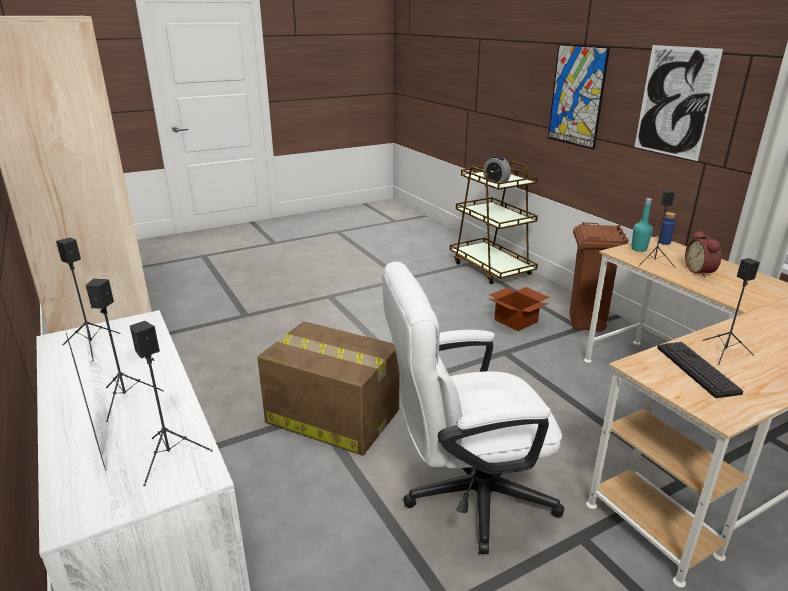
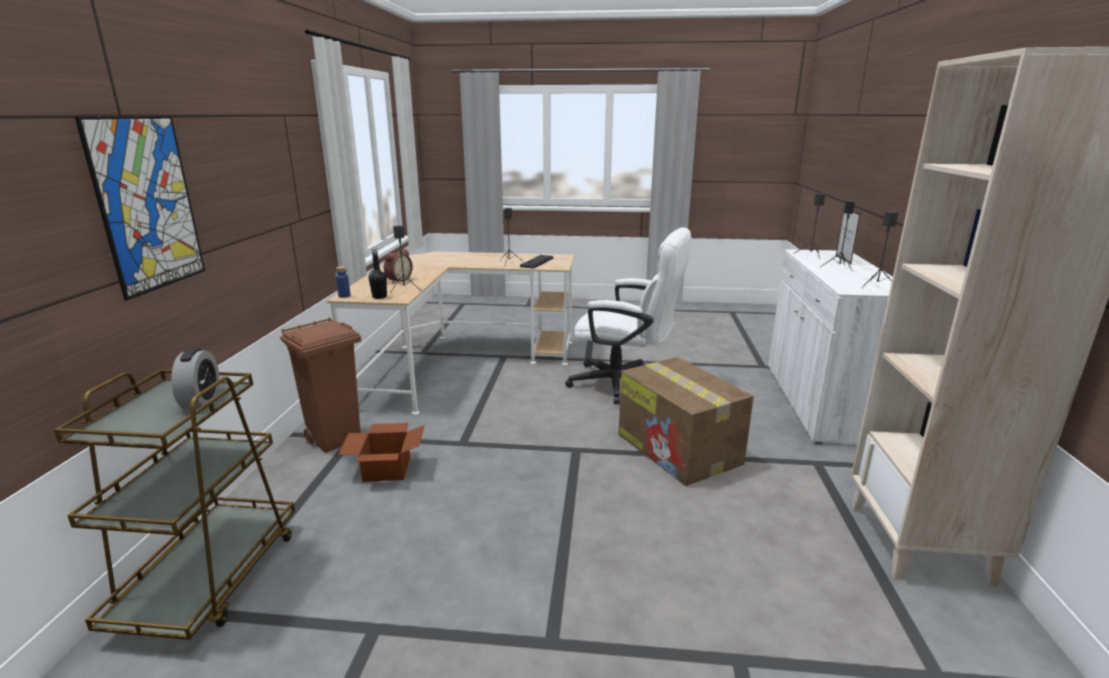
camera: 145 degrees left, 5 degrees down
(639, 249) = (379, 297): turquoise bottle -> black bottle
(675, 102) = (257, 173): picture -> none

